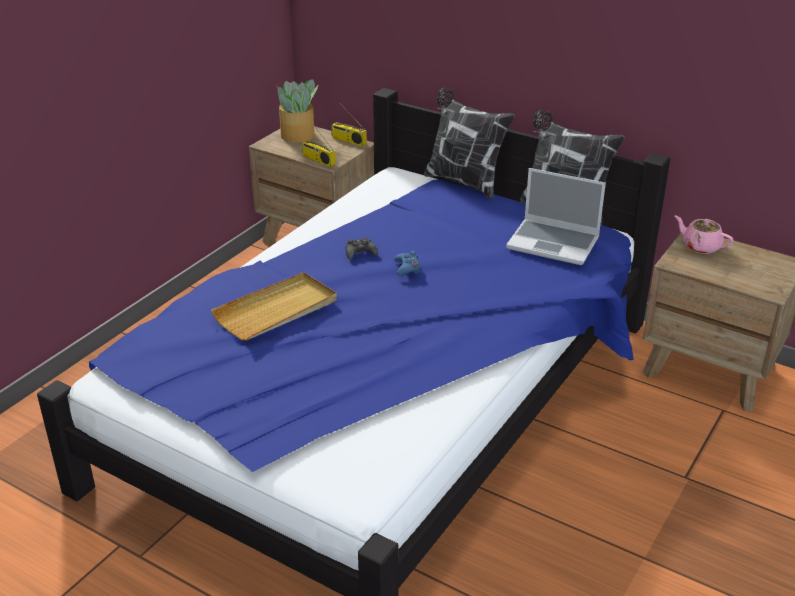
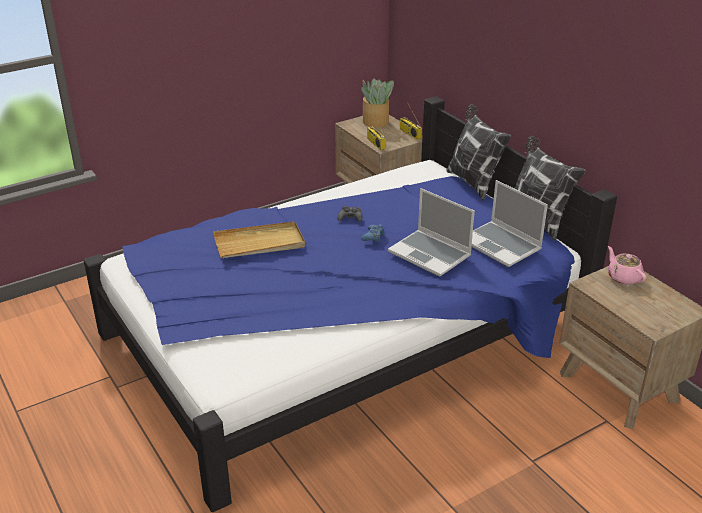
camera: 25 degrees right, 0 degrees up
(488, 272) = (431, 254): none -> laptop

